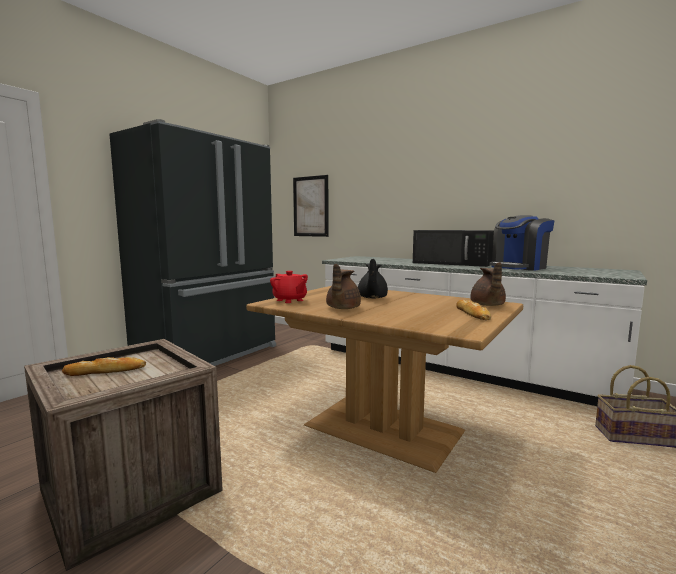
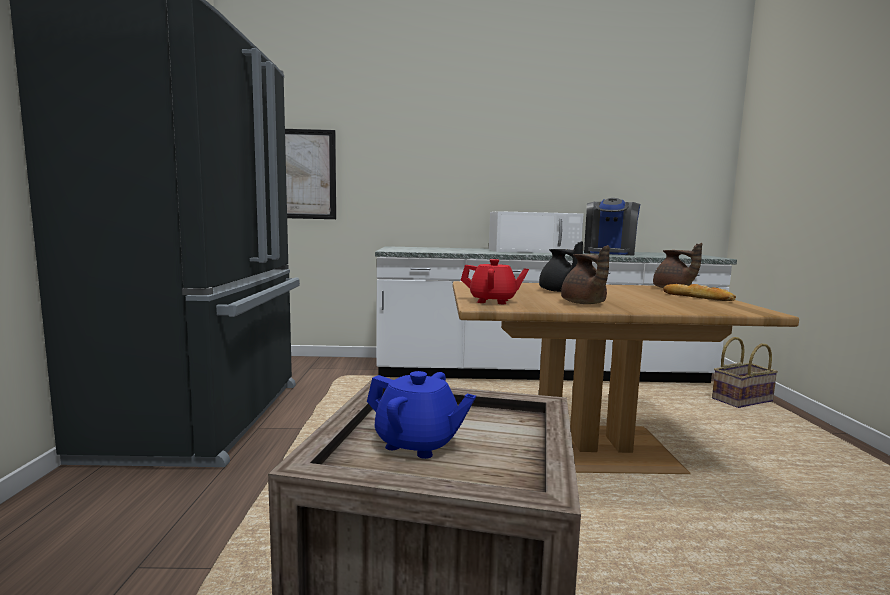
camera: 35 degrees left, 0 degrees up
(105, 371) = (418, 443): bread -> blue teapot
(454, 263) = (534, 251): black microwave -> white microwave

